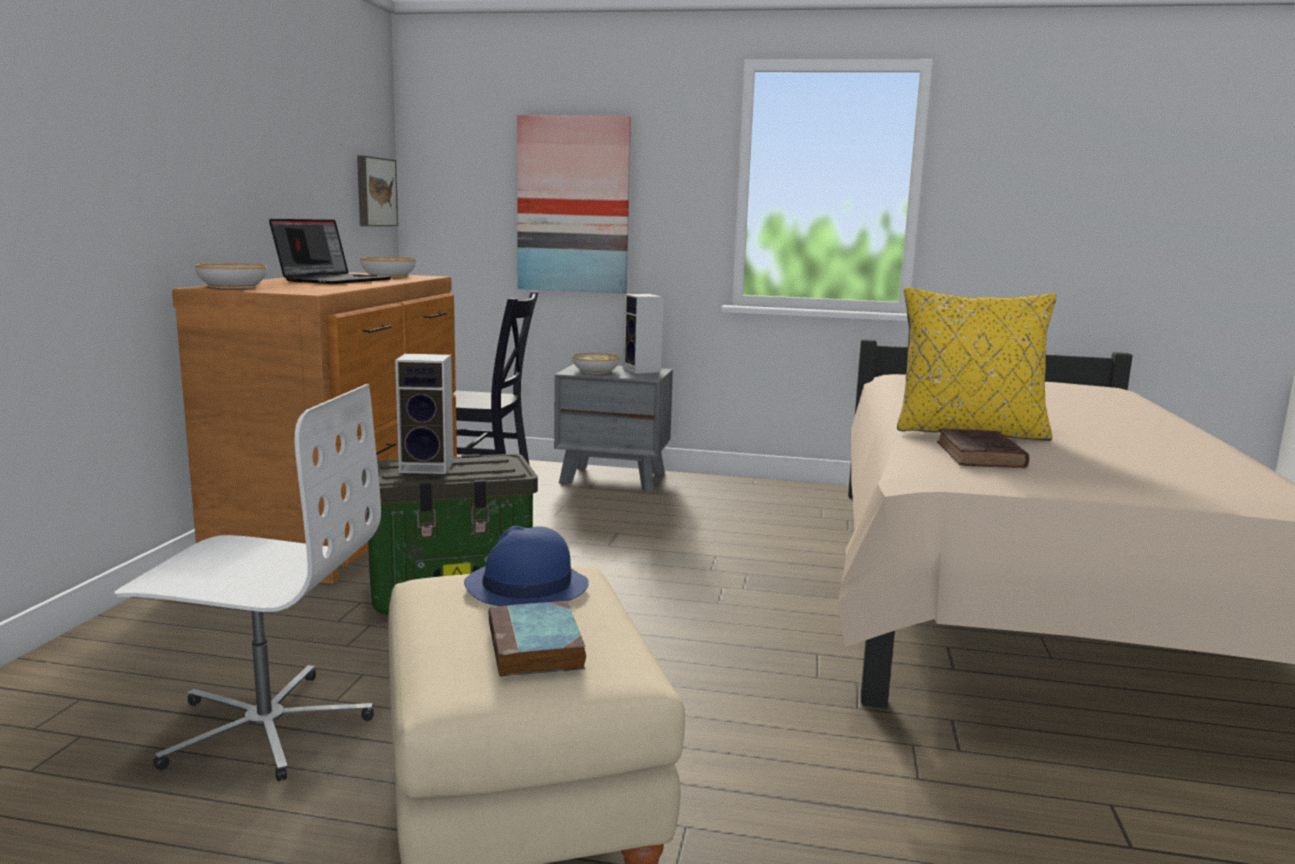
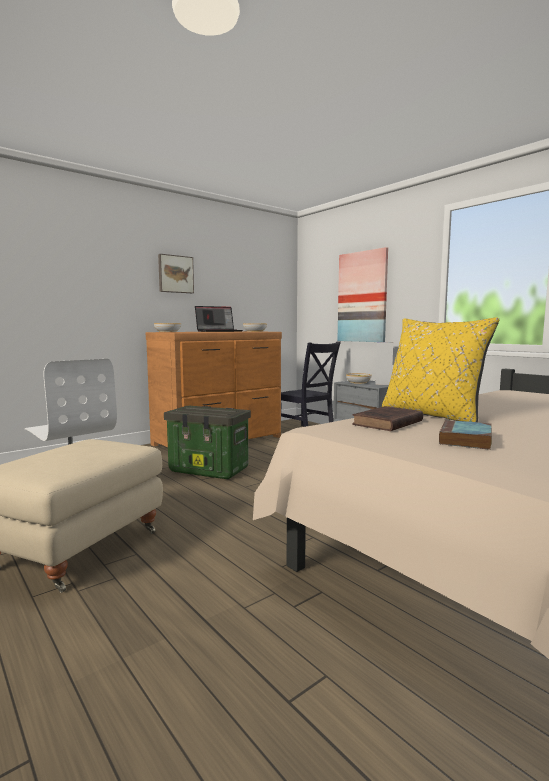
camera: 40 degrees right, 5 degrees down
(374, 192) = (279, 297): picture -> picture (175, 274)
(429, 467) = (199, 409): speaker -> none
(525, 586) = (103, 446): blue hat -> none
(536, 648) = (46, 463): book -> book (466, 440)

